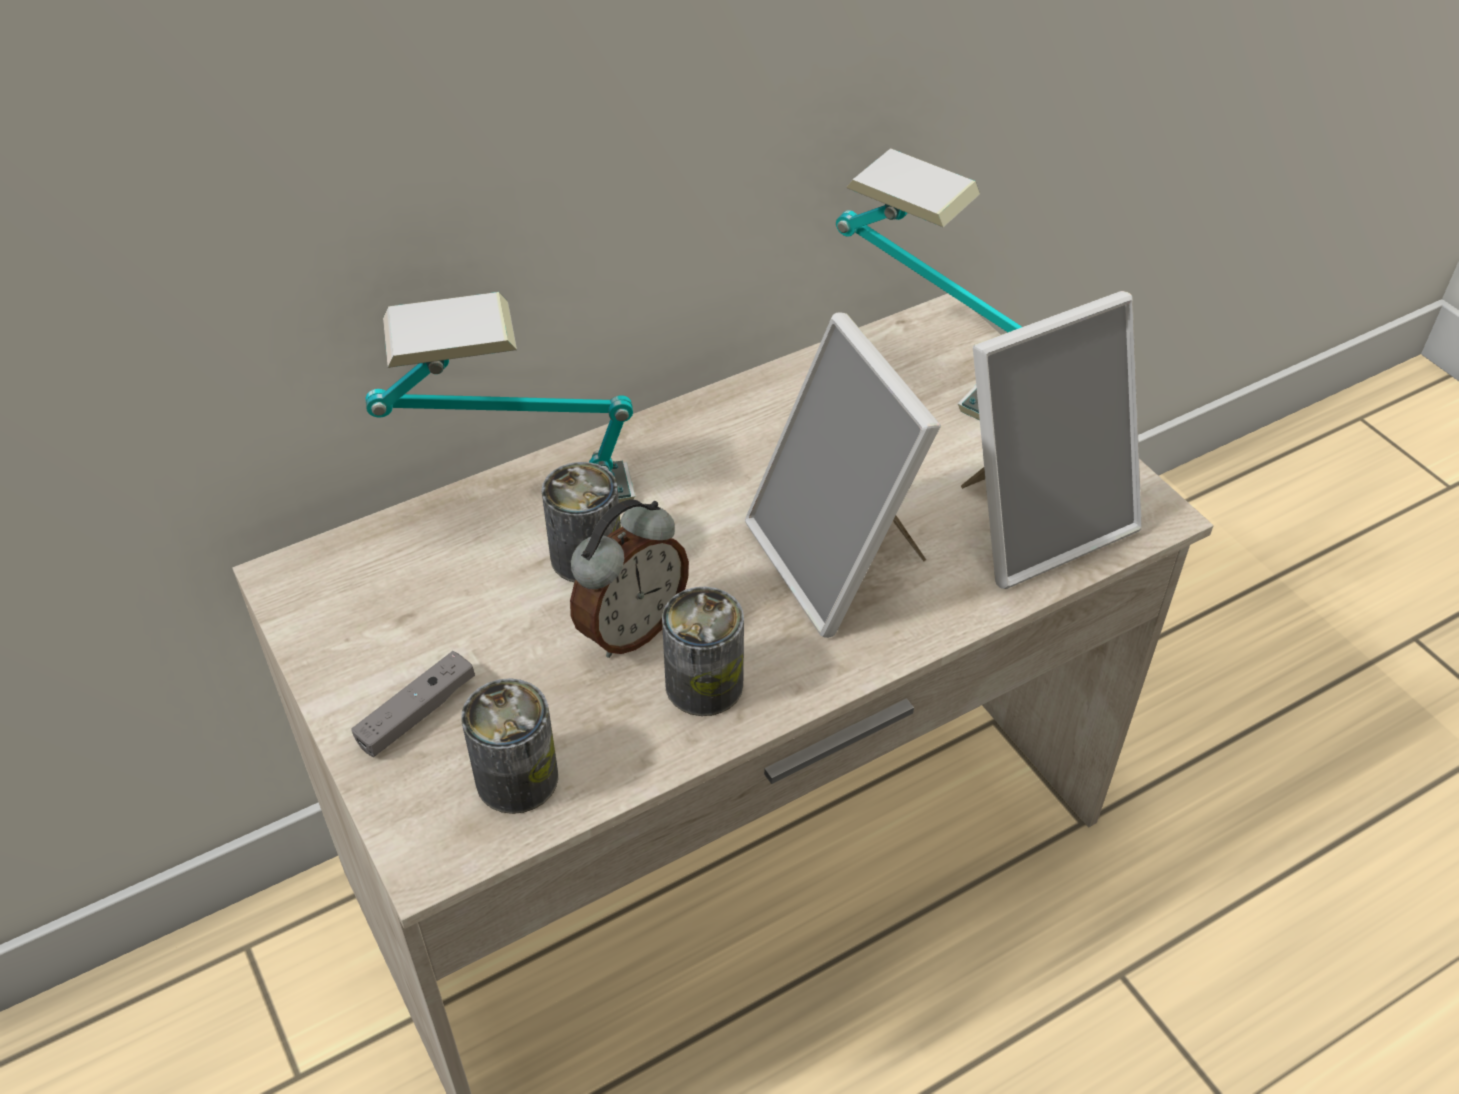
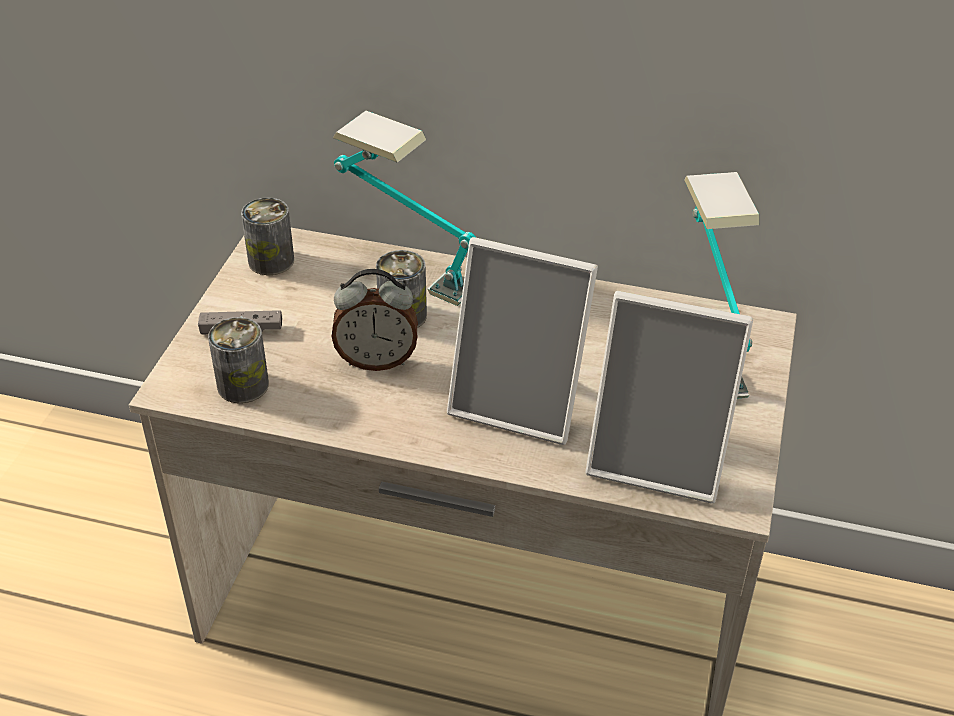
camera: 45 degrees right, 5 degrees down
(704, 684) = (374, 407): can -> can (271, 261)
(840, 561) = (520, 401): picture frame -> picture frame turned 90 degrees counterclockwise

